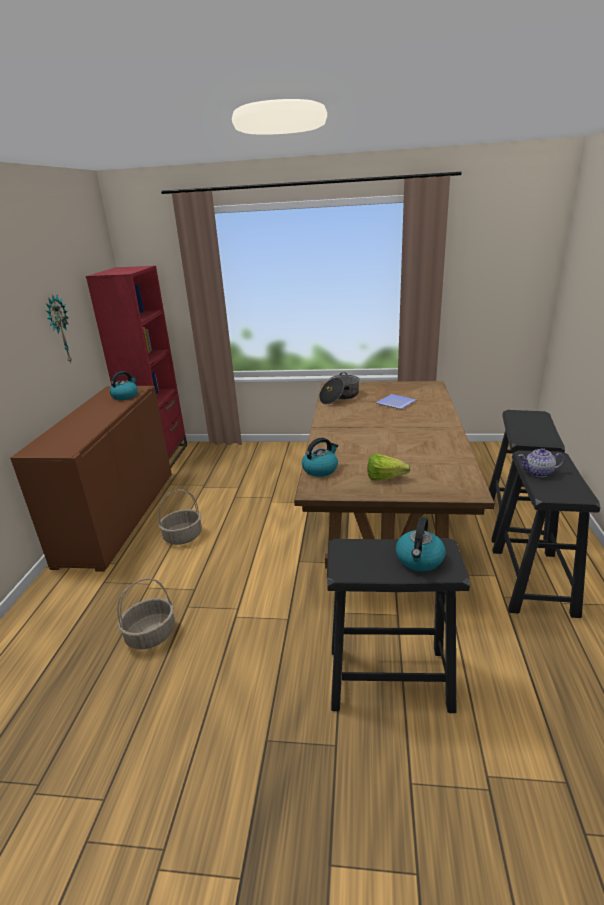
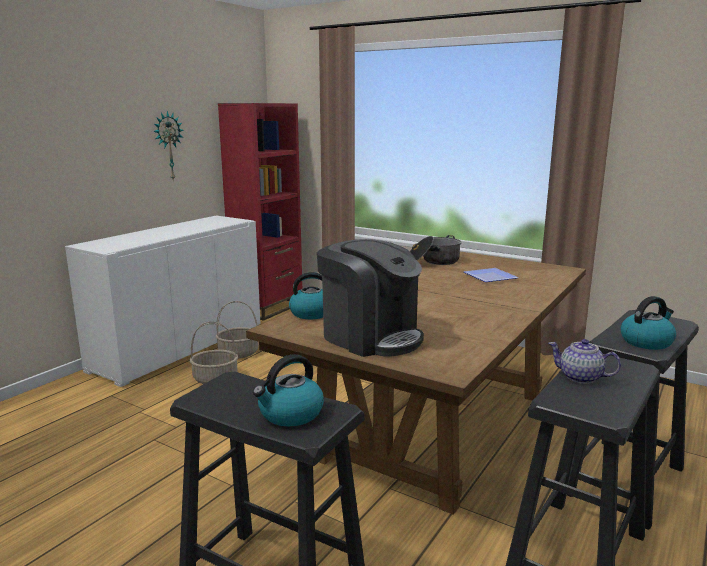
camera: 25 degrees right, 10 degrees down
(119, 516) = (180, 347): brown cabinet -> white cabinet
(125, 396) = (218, 223): kettle -> kettle (646, 341)
(151, 635) = (98, 452): basket -> basket (238, 353)
(388, 479) = (371, 337): lettuce -> coffee machine

